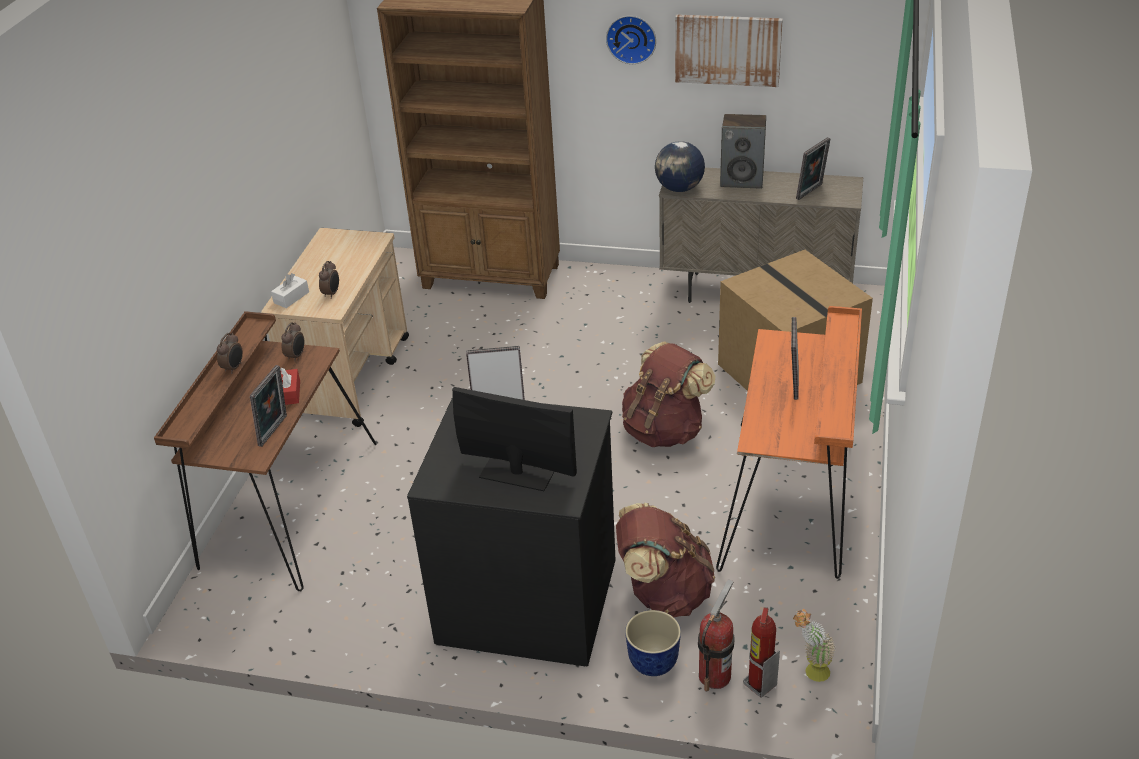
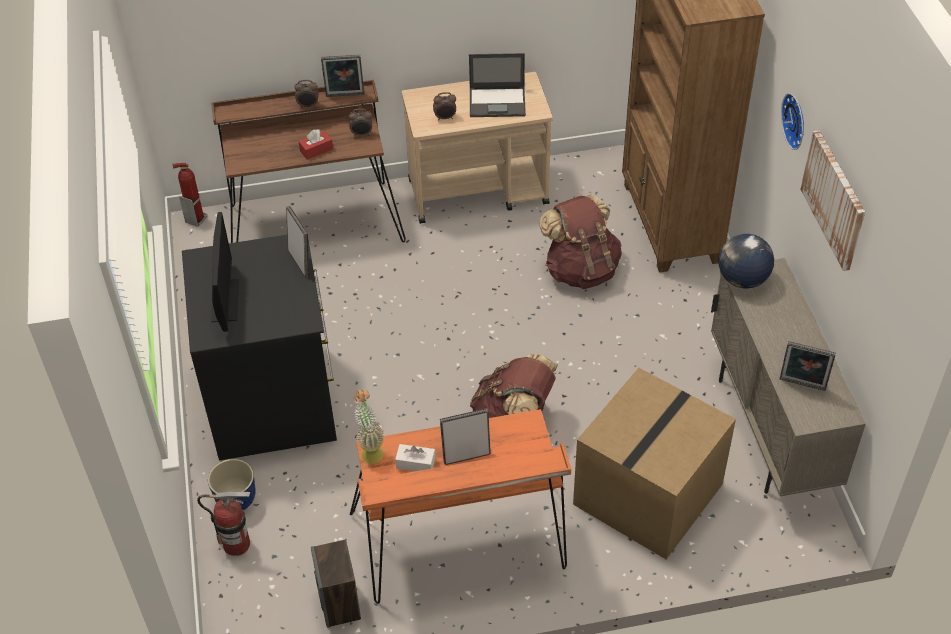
camera: 65 degrees right, 10 degrees up
(275, 431) = (270, 161): picture frame -> picture frame (345, 96)
(291, 297) = (428, 98): white tissue box -> white tissue box (415, 463)
(341, 257) = (498, 102): none -> laptop
(663, 593) = (312, 484): brown backpack -> brown backpack (581, 270)
(742, 180) = (791, 323): speaker -> speaker (340, 603)
(759, 684) = (237, 576): fire extinguisher -> fire extinguisher (196, 219)
(811, 672) = (262, 609): potted plant -> potted plant (370, 450)

